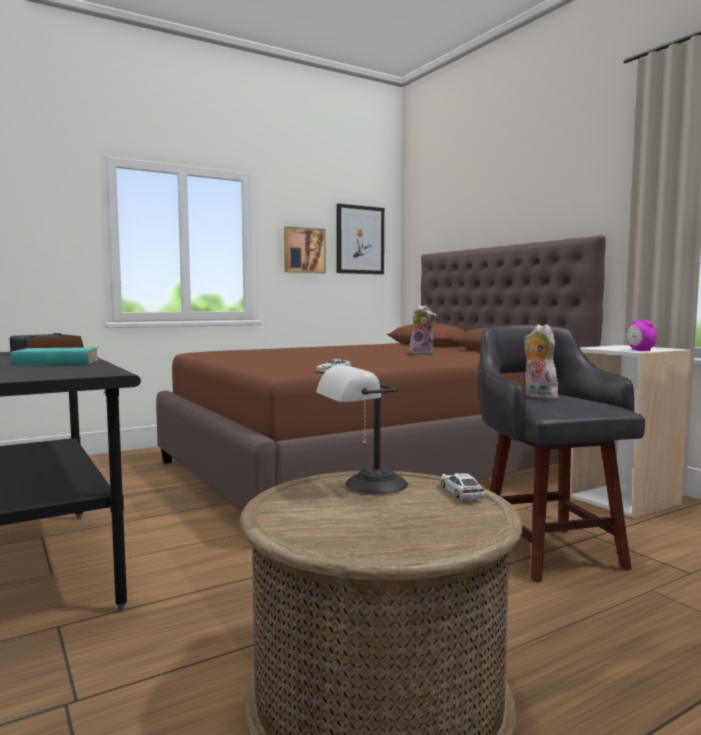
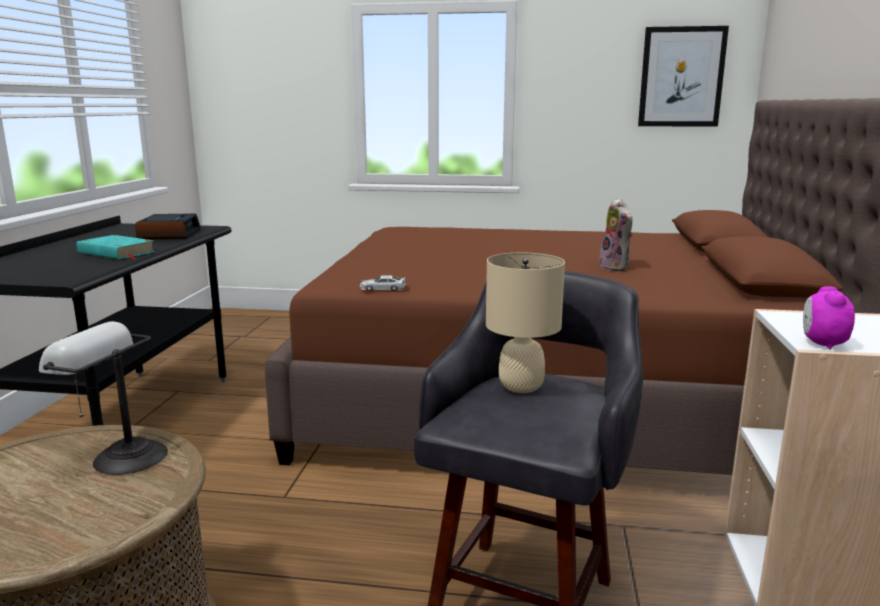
camera: 40 degrees right, 10 degrees up
(304, 250) = (589, 97): picture -> none
(461, 492) = (147, 500): toy car -> none
(537, 396) = (522, 388): plush toy -> beige table lamp

